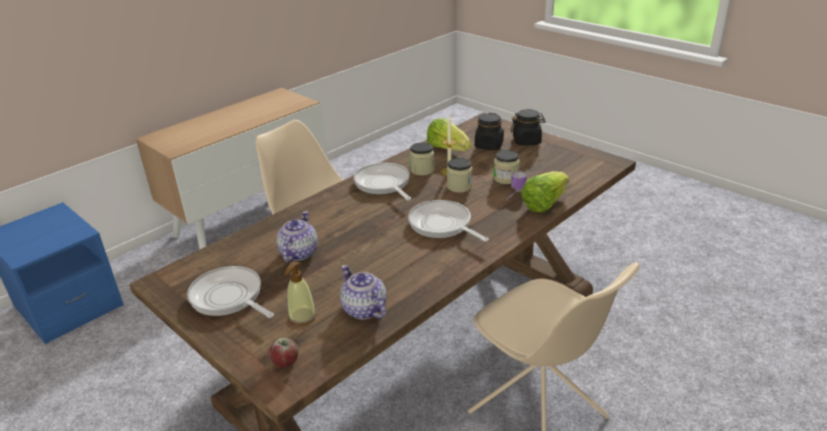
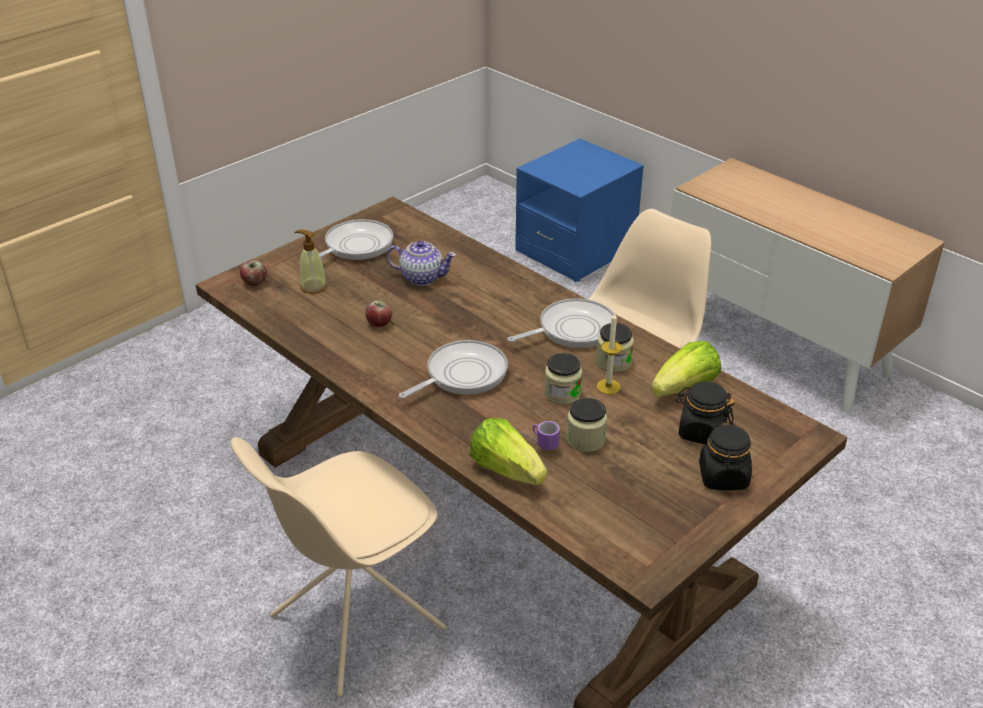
camera: 90 degrees right, 5 degrees up
(364, 310) = (312, 321): teapot -> none
(371, 269) = (379, 323): none -> apple

